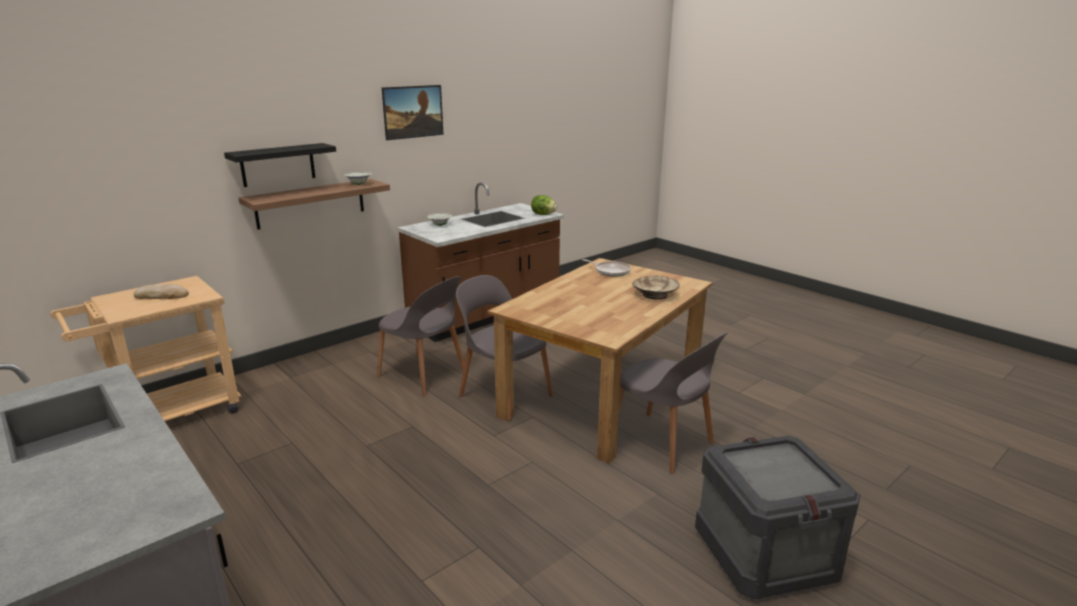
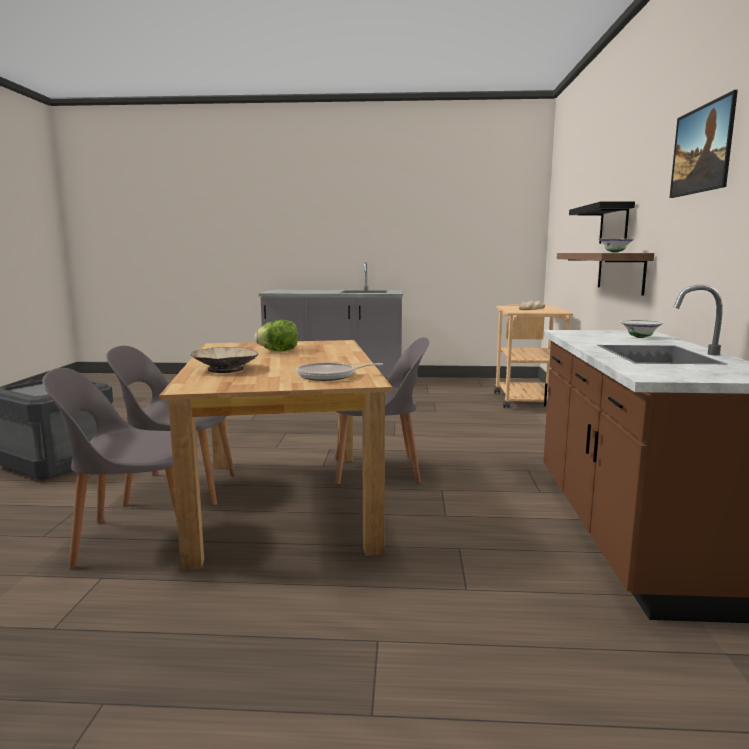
camera: 135 degrees right, 10 degrees down
(423, 375) = (476, 456): grey chair -> grey chair (136, 538)
(543, 215) = (649, 372): lettuce -> lettuce (278, 351)

